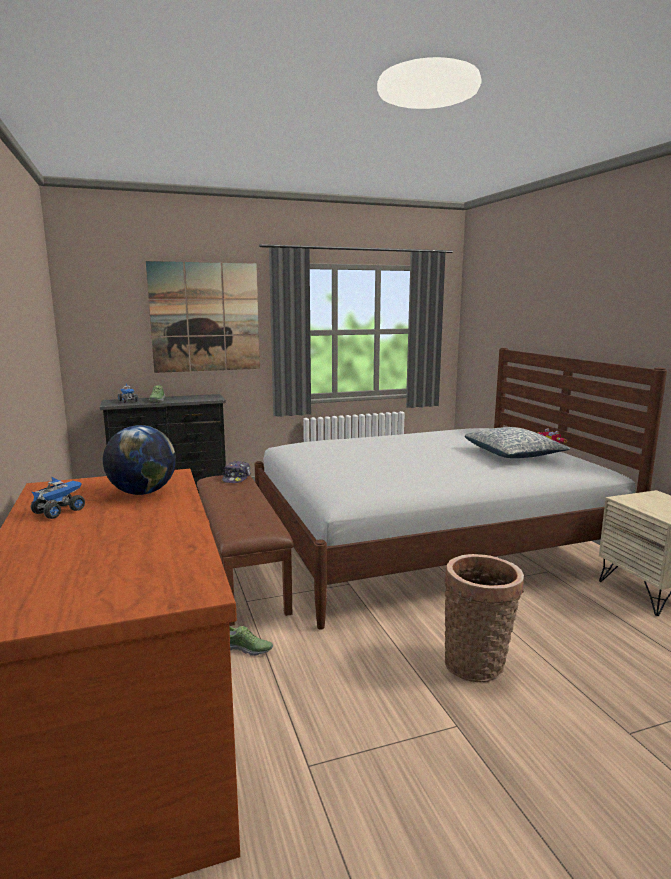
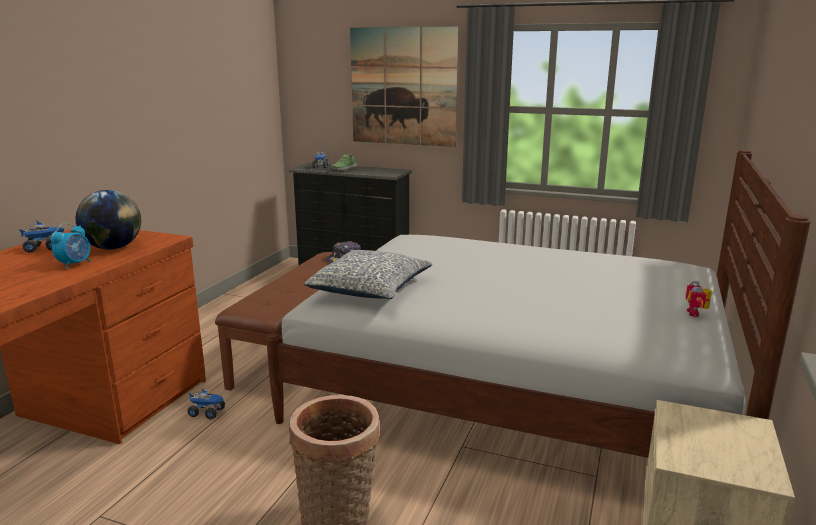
camera: 40 degrees right, 5 degrees up
(151, 512) = (75, 264): none -> alarm clock
(247, 649) = (207, 412): shoe -> toy truck
(514, 454) = (613, 305): pillow -> pillow (370, 289)

